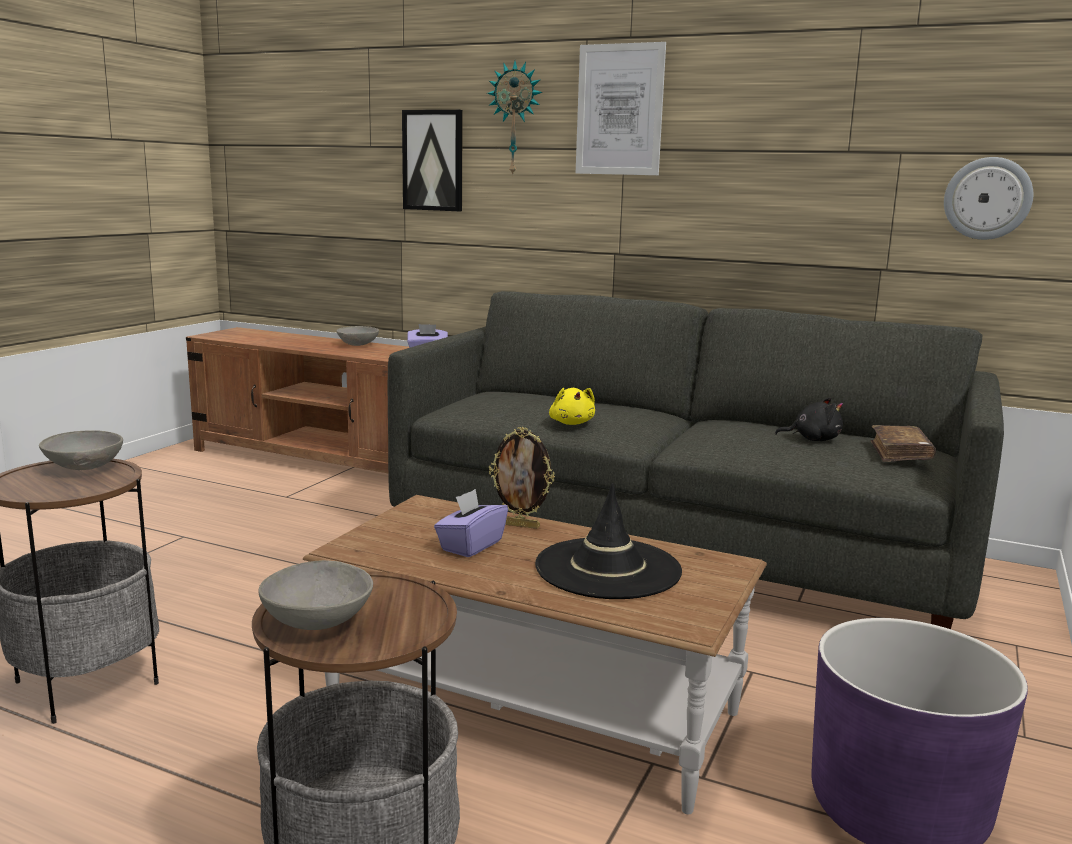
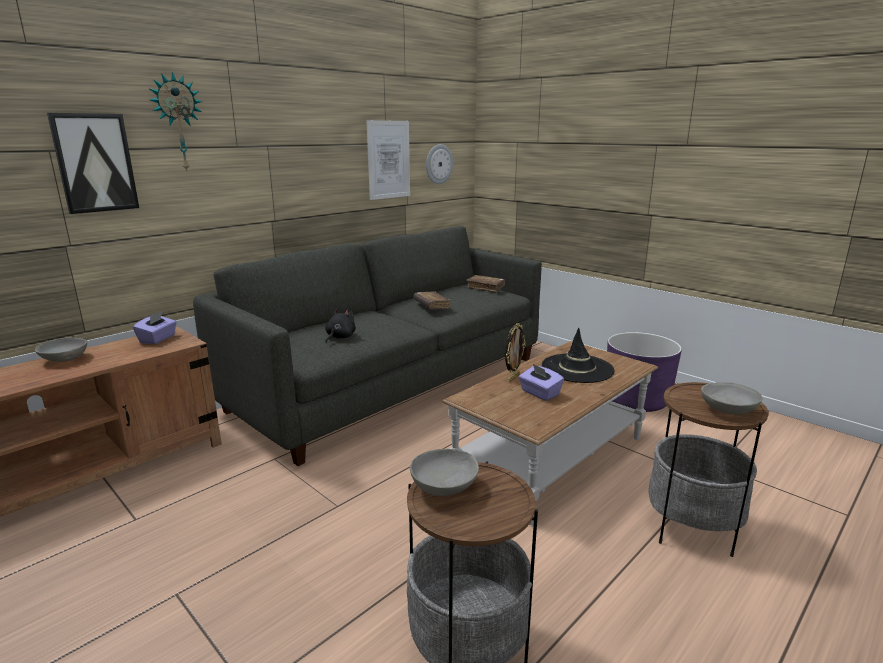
camera: 70 degrees left, 5 degrees up
(571, 423) = (381, 332): yellow plush toy -> none
(619, 110) = (262, 117): picture -> picture (388, 160)
(723, 432) = (432, 306): none -> brown book
(812, 439) = (455, 295): black plush toy -> black plush toy (339, 337)

